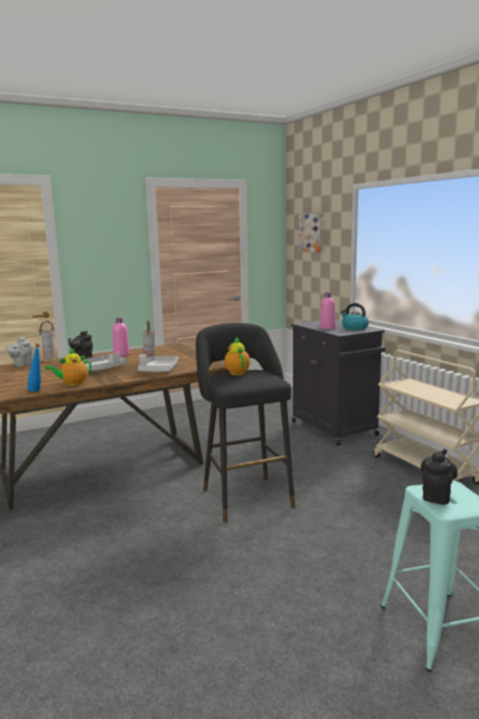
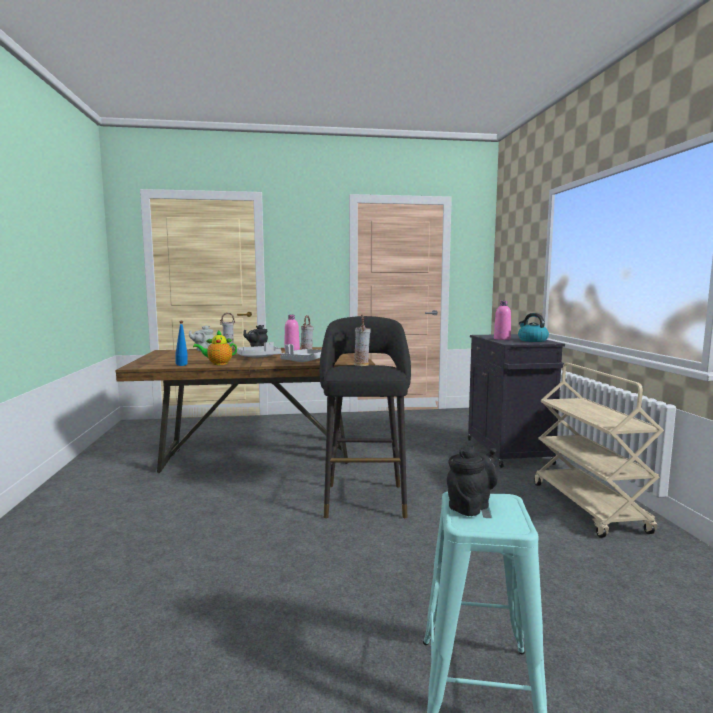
camera: 20 degrees right, 5 degrees down
(236, 372) = (362, 365): teapot -> vase
(312, 232) = (514, 247): picture -> none

